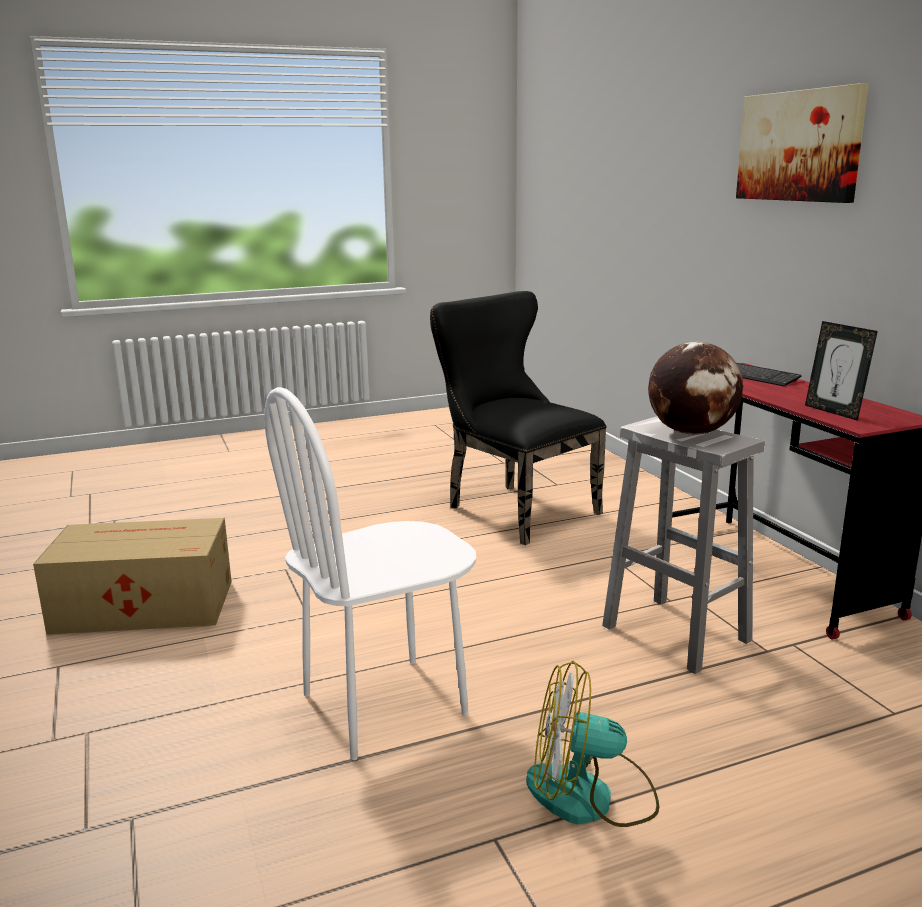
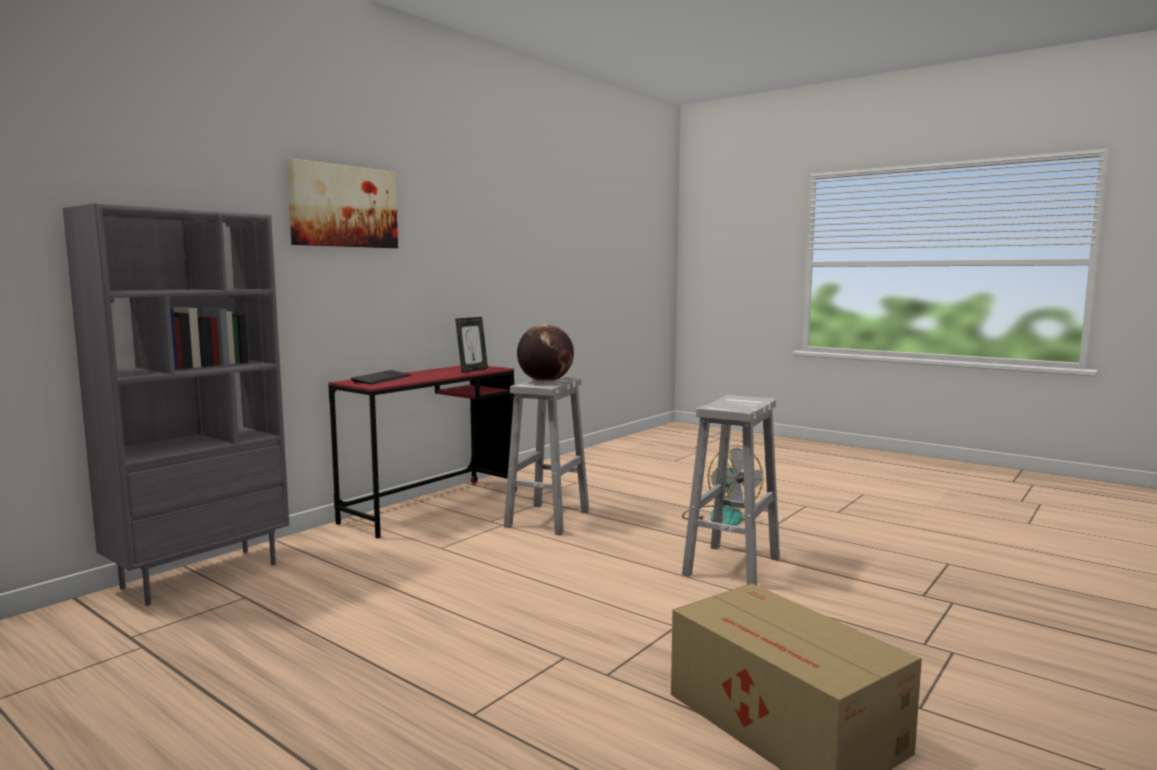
camera: 120 degrees left, 10 degrees down
(384, 705) = (732, 567): white chair -> white stool
(513, 509) = (341, 602): black chair -> none
(617, 474) = (201, 575): none -> grey bookcase

